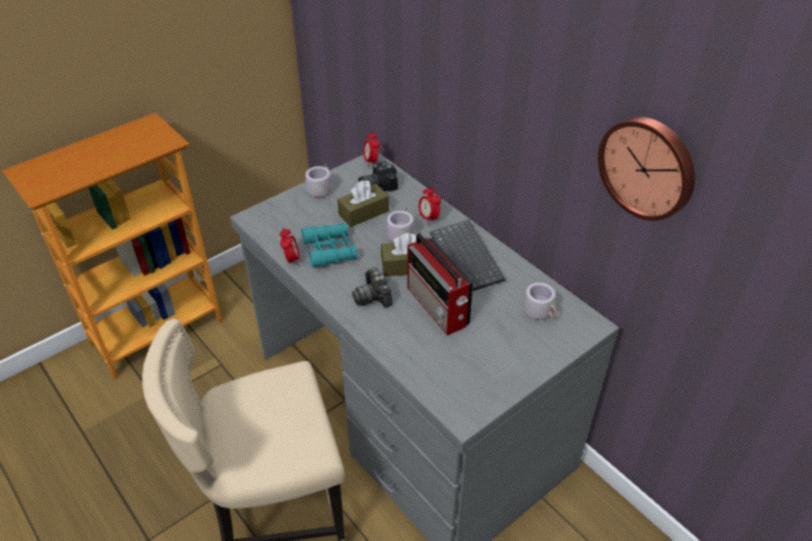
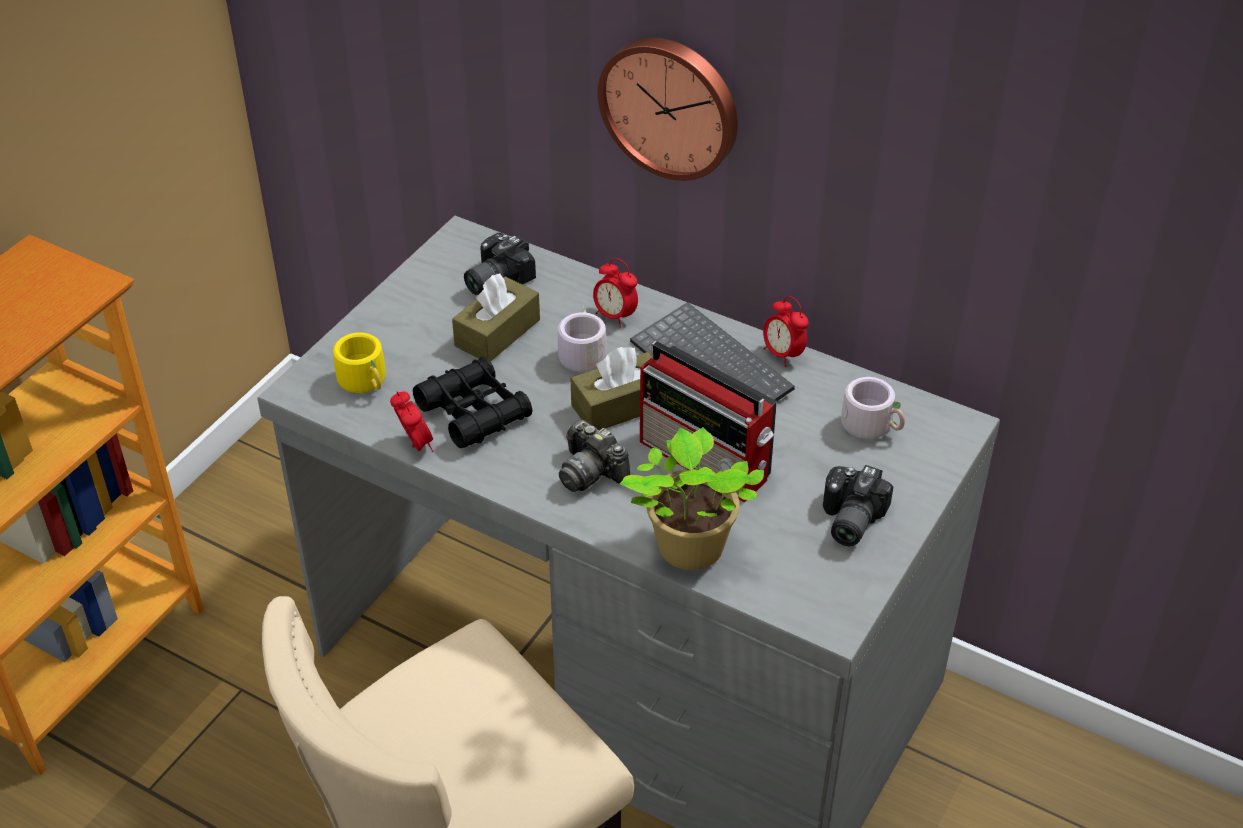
camera: 20 degrees left, 0 degrees up
(286, 221) = (367, 381): none -> yellow mug
(320, 188) = (395, 308): grey mug -> none
(330, 250) = (474, 412): turquoise binoculars -> black binoculars
(371, 161) = (462, 239): alarm clock -> alarm clock (783, 354)
(402, 353) = (687, 550): none -> potted plant
(500, 361) = (847, 520): none -> camera
(648, 167) = (1022, 153): wall clock -> wall clock (671, 105)

